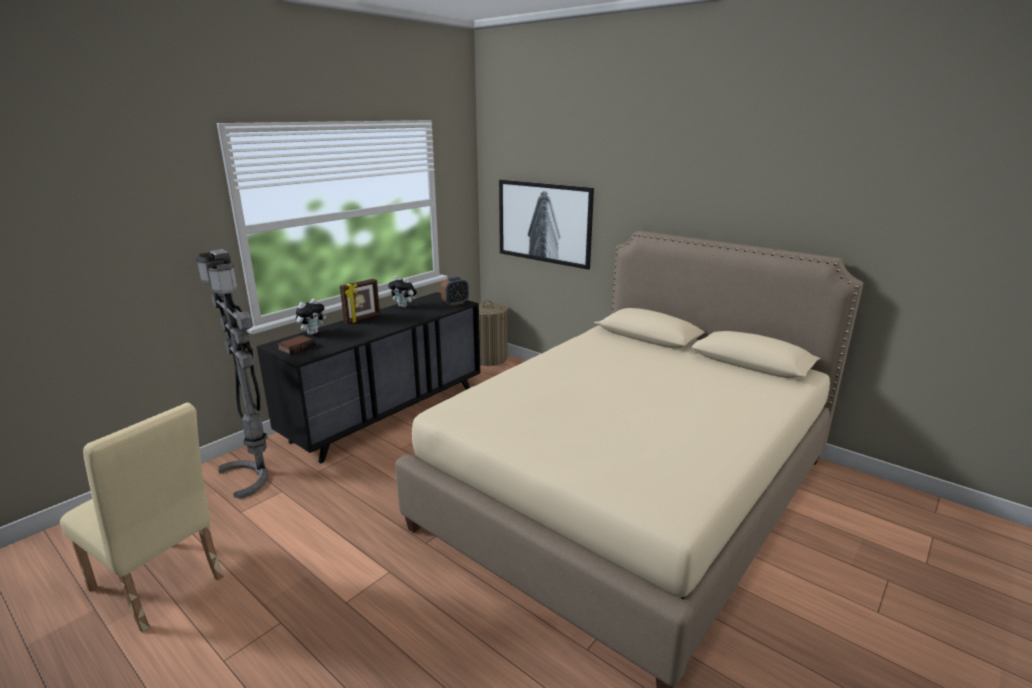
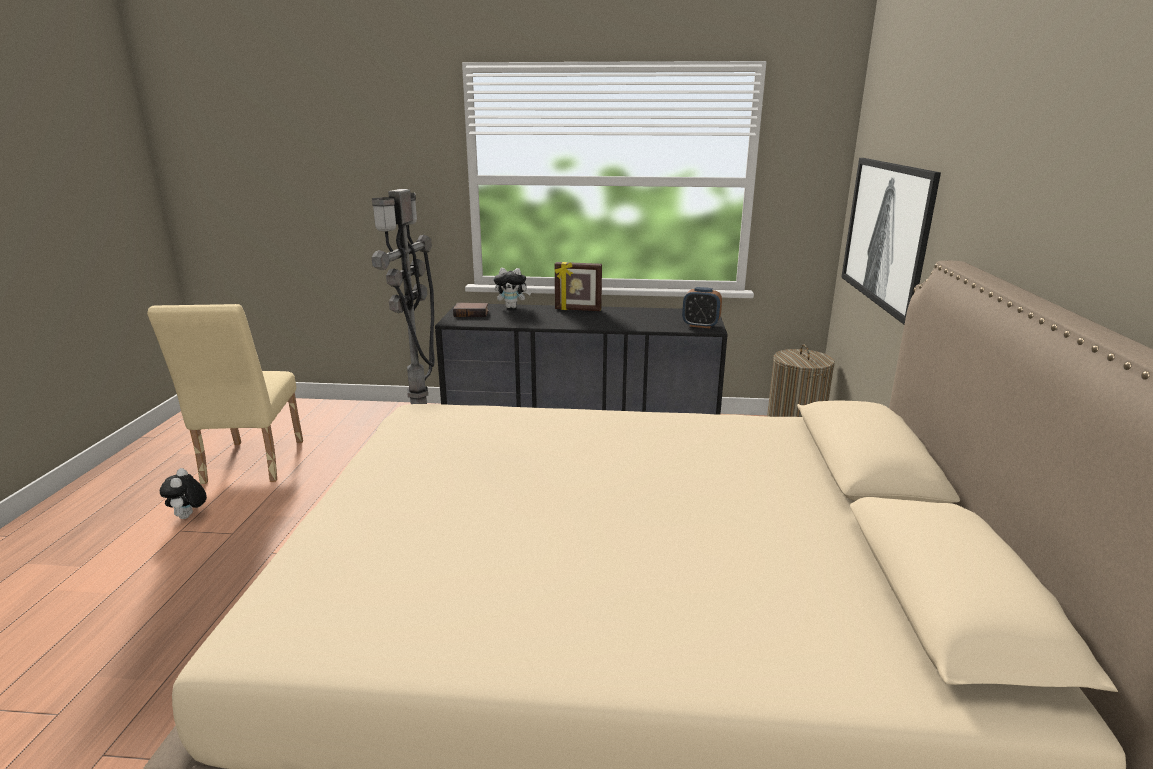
camera: 55 degrees right, 0 degrees up
(404, 306) = (643, 311): plush toy -> plush toy (189, 517)

